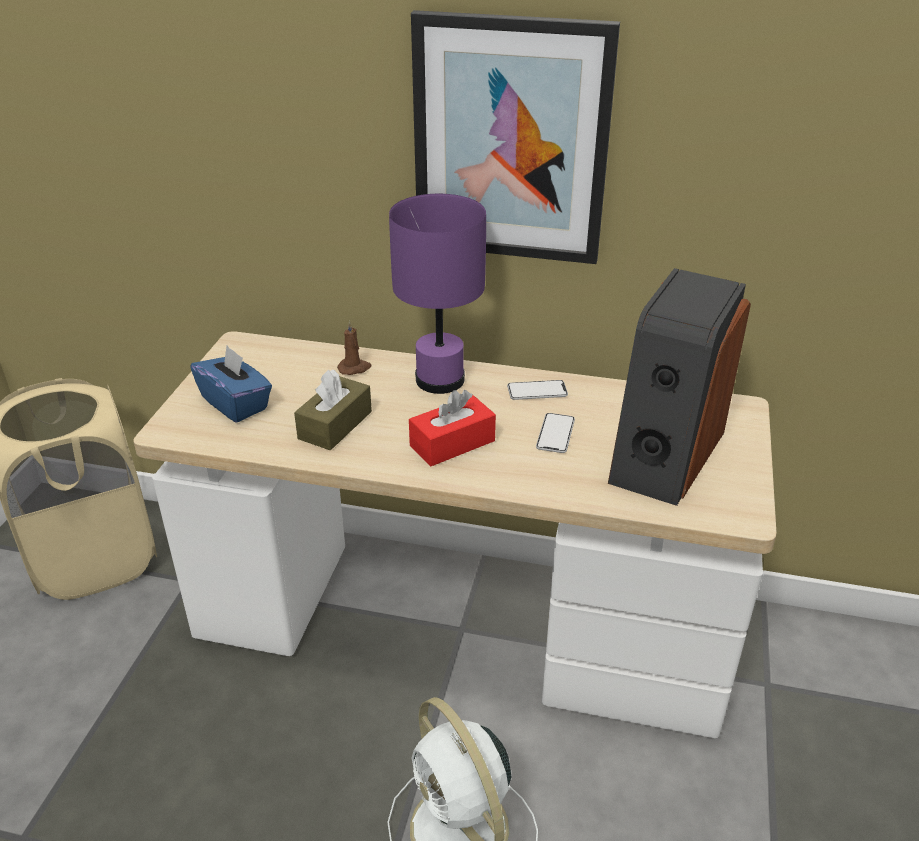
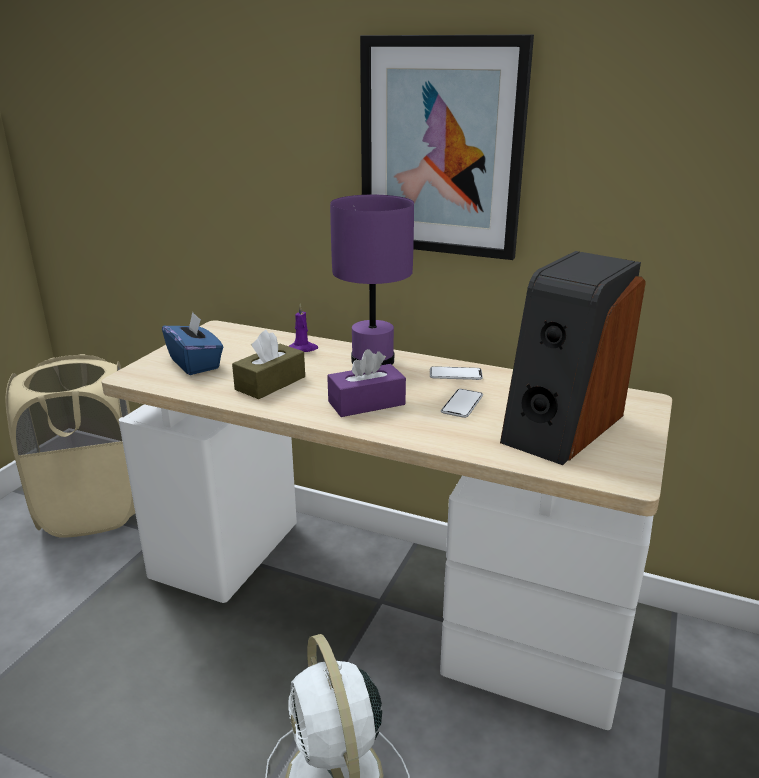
camera: 10 degrees right, 10 degrees down
(354, 368) = (303, 348): brown candle -> purple candle
(452, 443) = (366, 403): red tissue box -> purple tissue box

